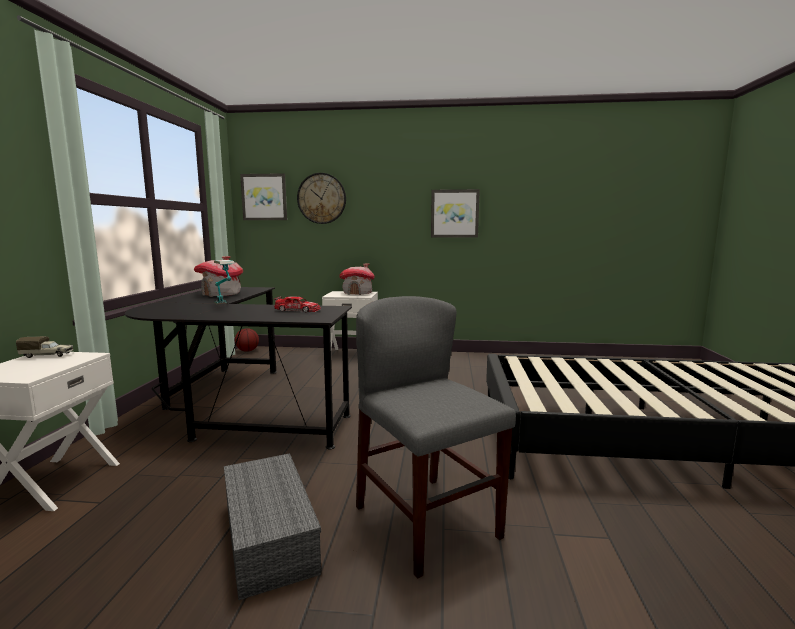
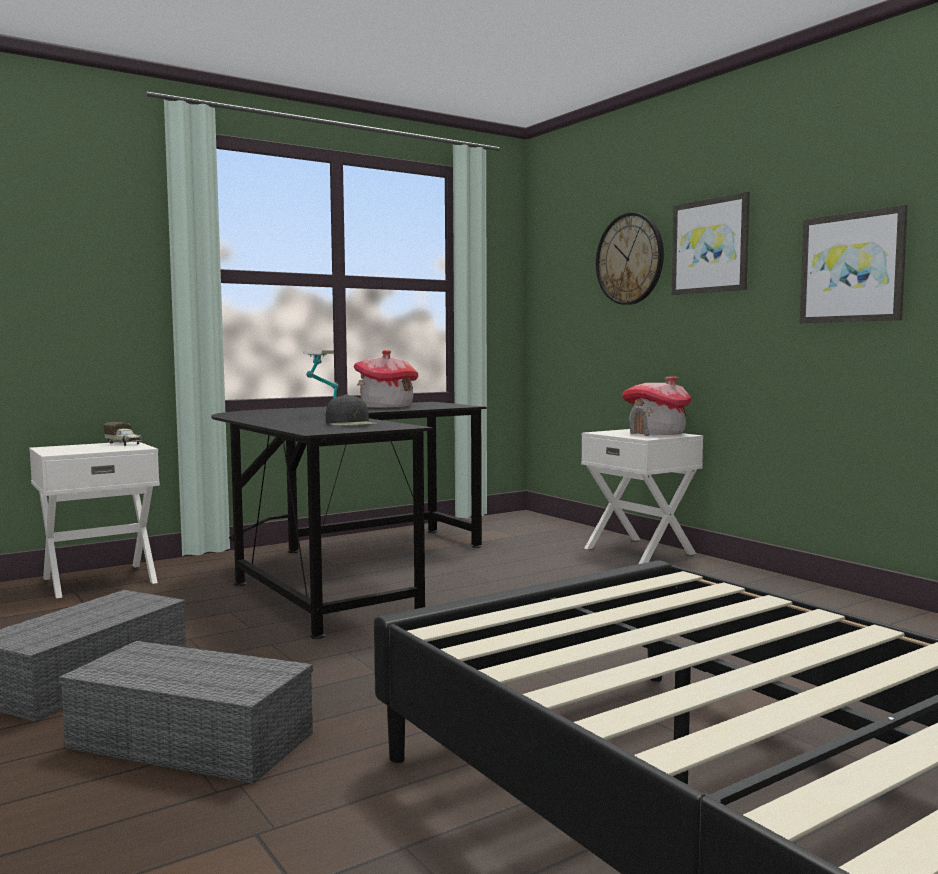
camera: 50 degrees right, 5 degrees down
(247, 351) = (515, 516): basketball -> none
(264, 197) = (560, 265): picture -> picture (710, 246)
(297, 310) = (351, 424): toy car -> black cap
(426, 521) = (195, 740): grey chair -> grey storage box

